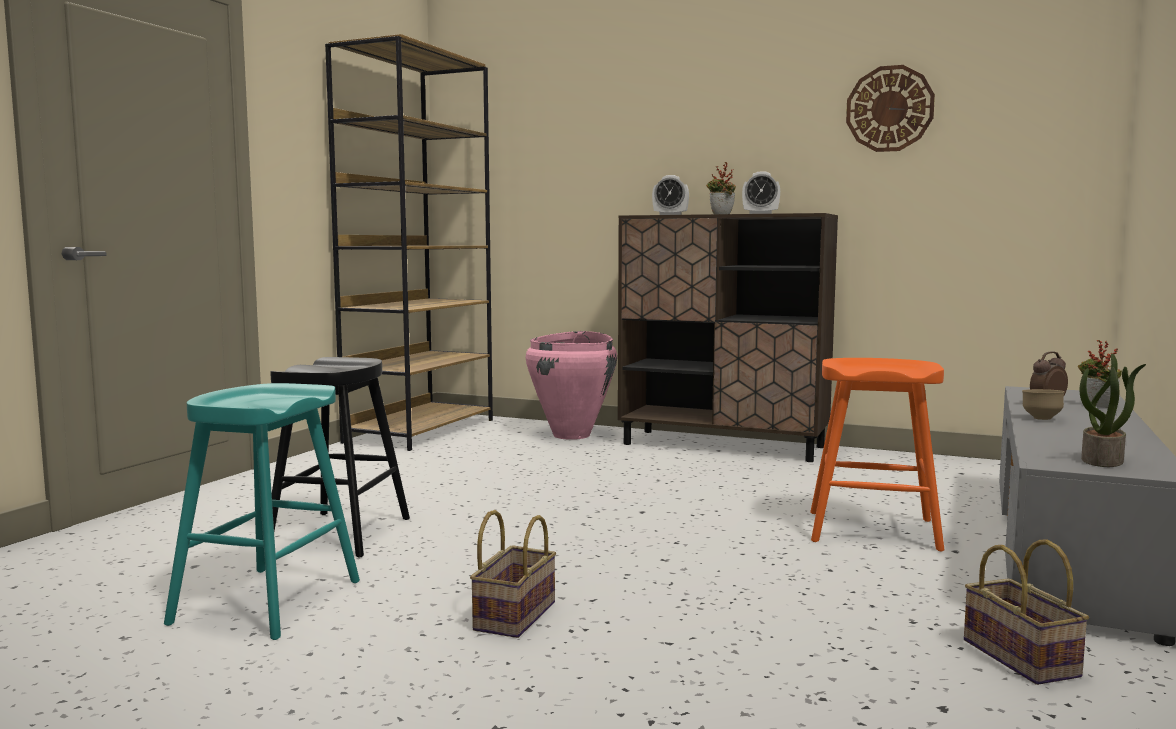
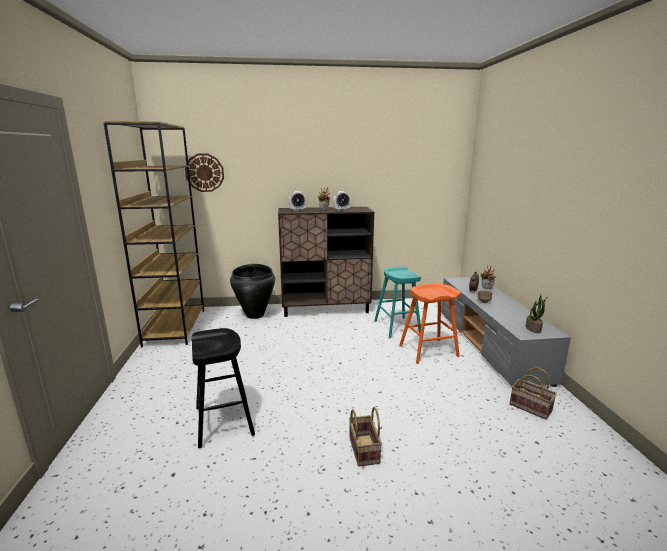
camera: 30 degrees left, 10 degrees up
(267, 602) = (246, 486): turquoise stool -> turquoise stool (397, 327)
(571, 435) = (255, 315): pink vase -> black vase
(889, 109) = (386, 161): wall clock -> wall clock (204, 172)

